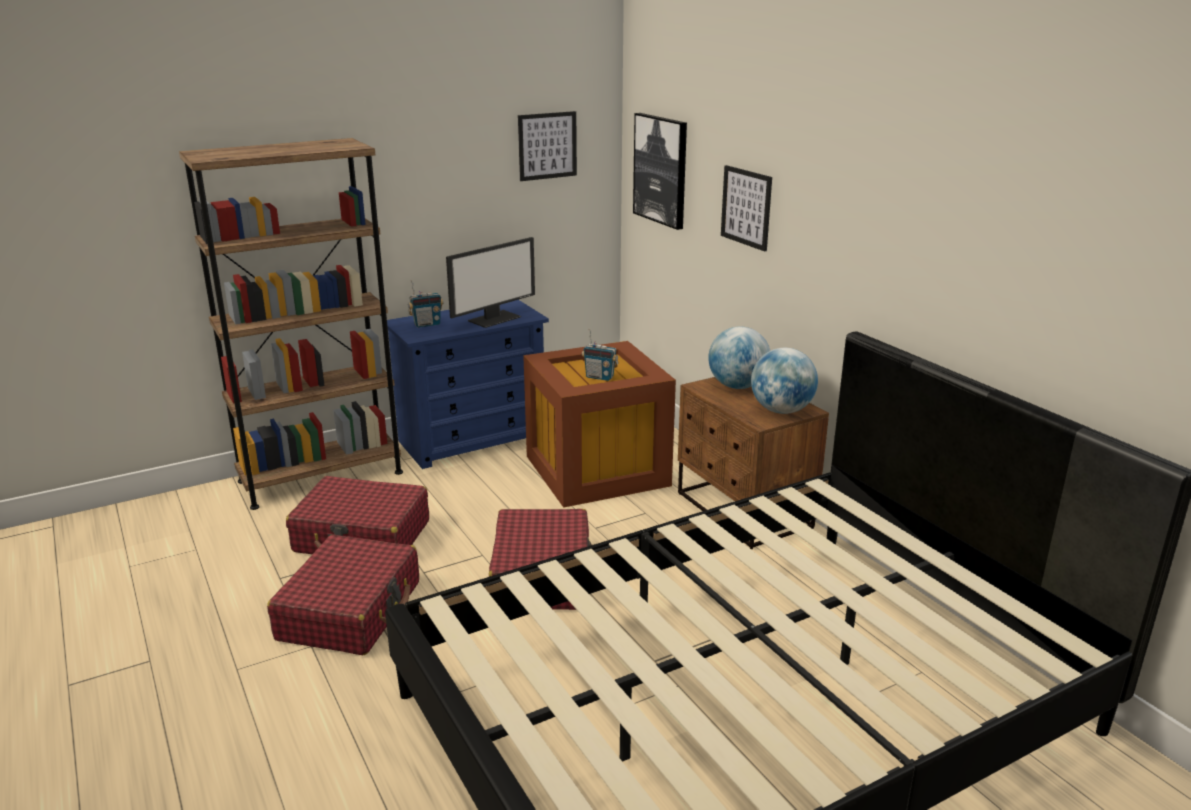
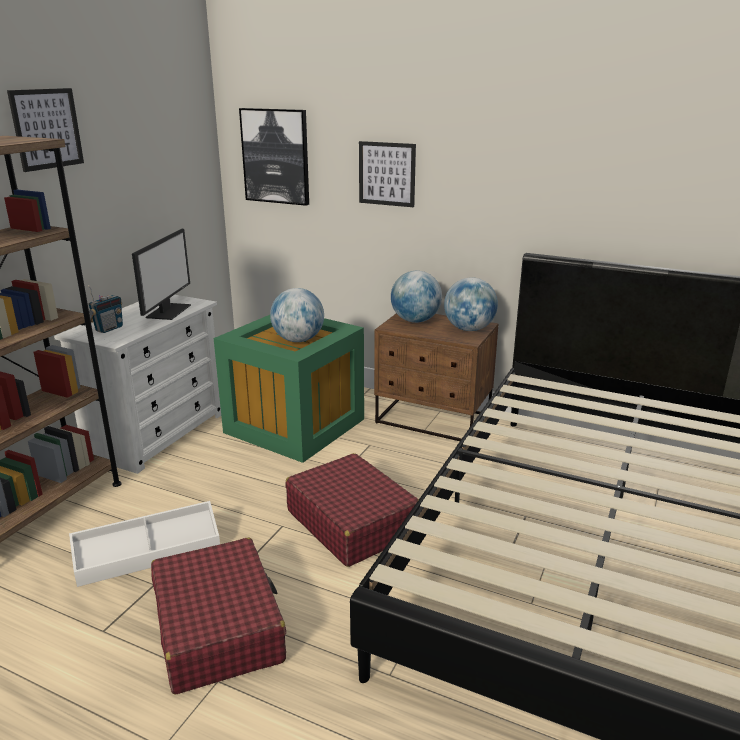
camera: 35 degrees left, 0 degrees up
(362, 537) = (149, 555): red suitcase -> white storage box
(473, 440) = (157, 434): blue dresser -> white dresser
(547, 146) = (168, 142): picture -> picture (47, 129)
(596, 472) = (295, 427): brown storage box -> green storage box
(600, 377) = (298, 340): radio -> globe

